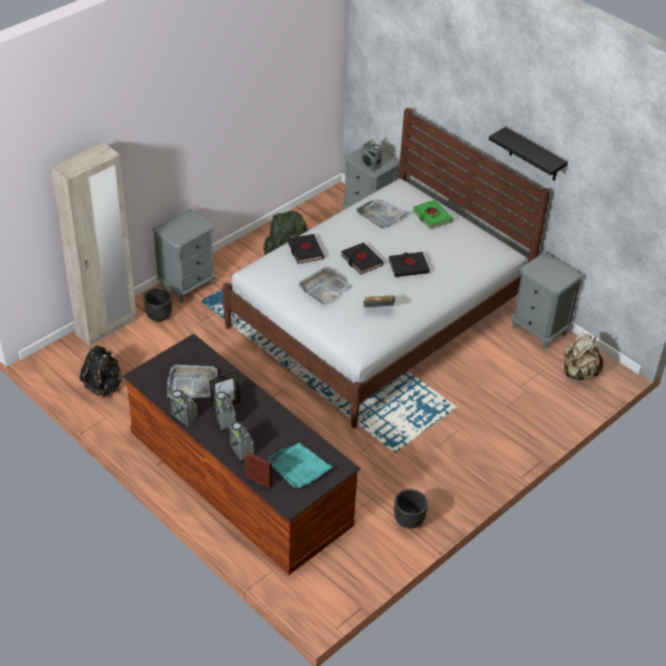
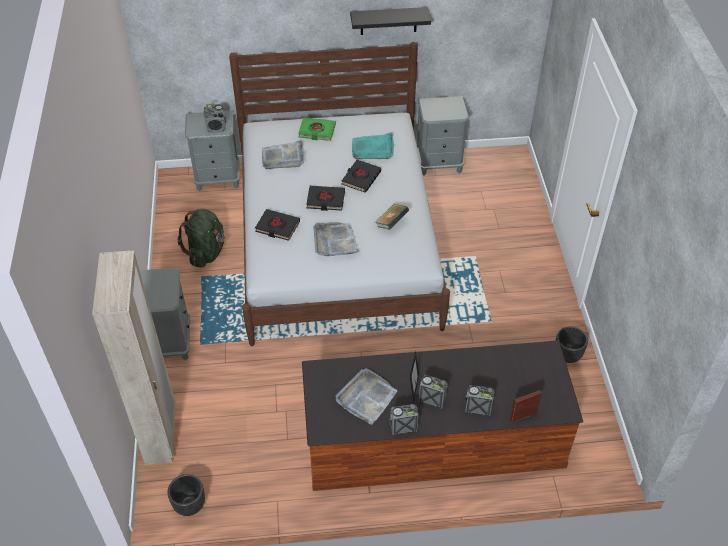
camera: 50 degrees left, 5 degrees up
(104, 386) = (235, 479): black backpack -> none
(159, 316) = (188, 386): black planter -> black planter (189, 505)
(299, 467) = (528, 379): turquoise tray -> turquoise tray (373, 148)
(578, 373) = (500, 171): beige backpack -> none

